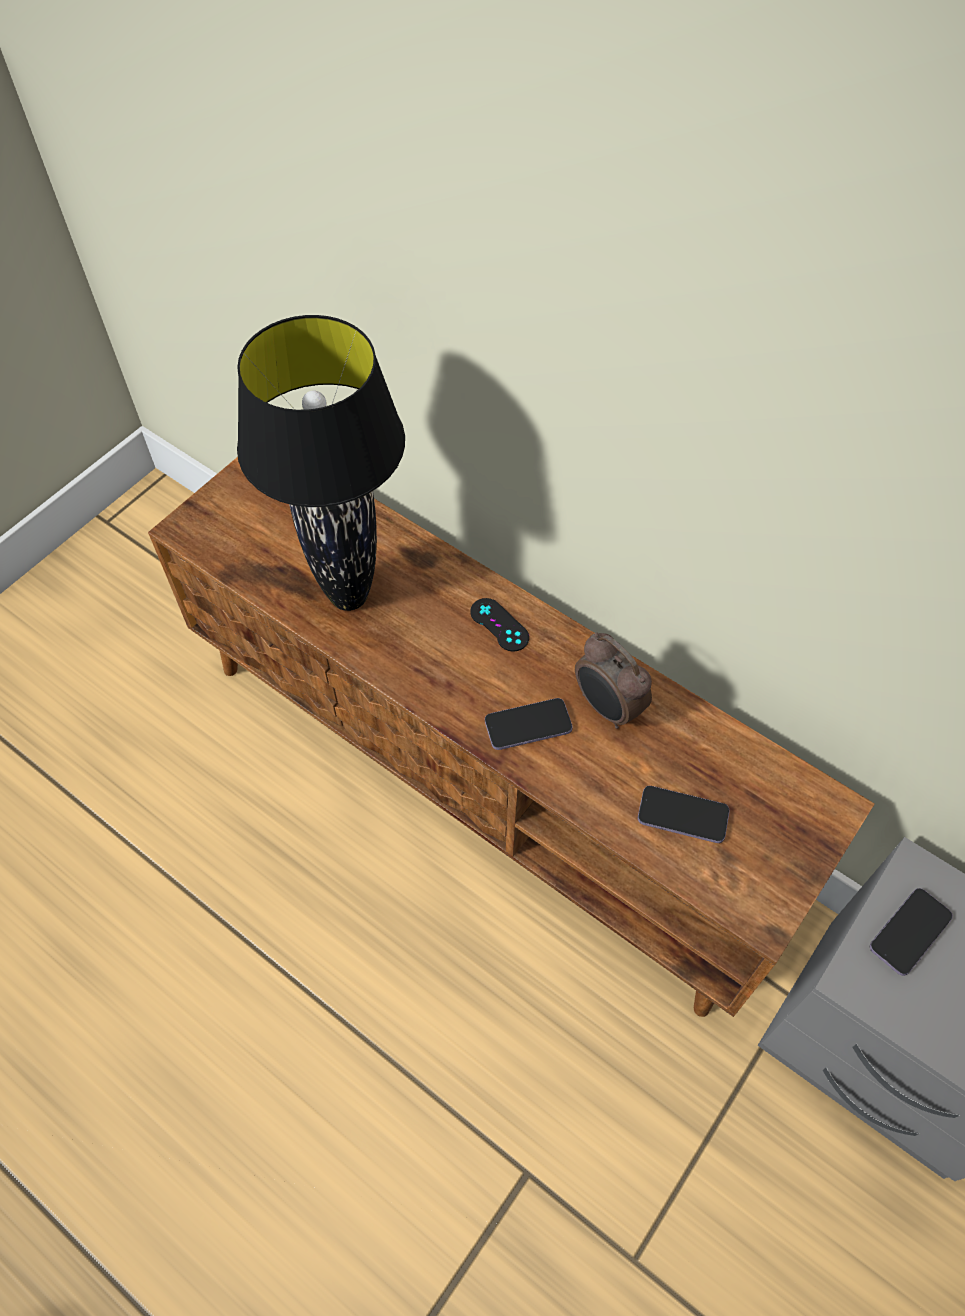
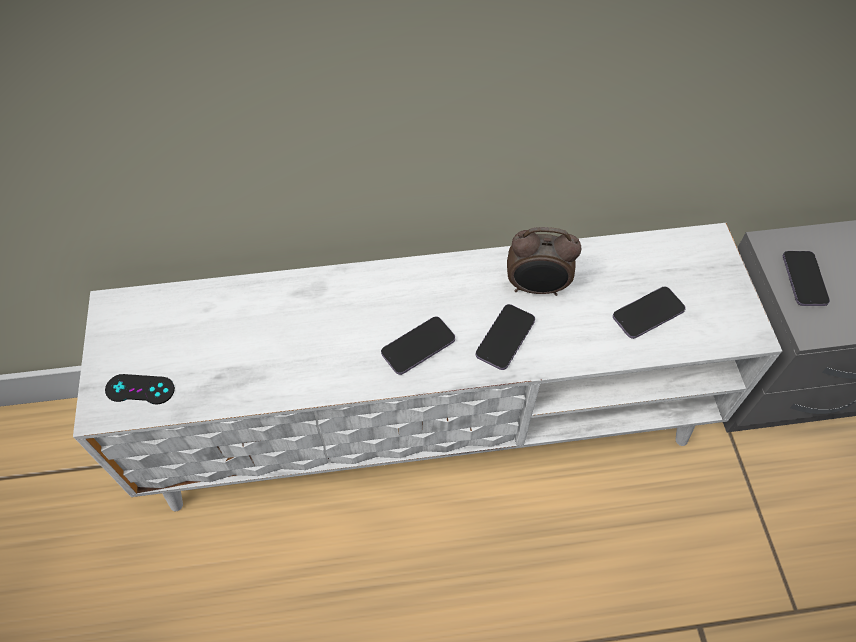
camera: 45 degrees left, 0 degrees up
(349, 595) = (291, 354): black table lamp -> none
(449, 671) = (418, 347): none -> phone
(486, 779) = (429, 421): brown tv stand -> white tv stand
(499, 625) = (415, 291): black game controller -> black game controller (140, 389)

